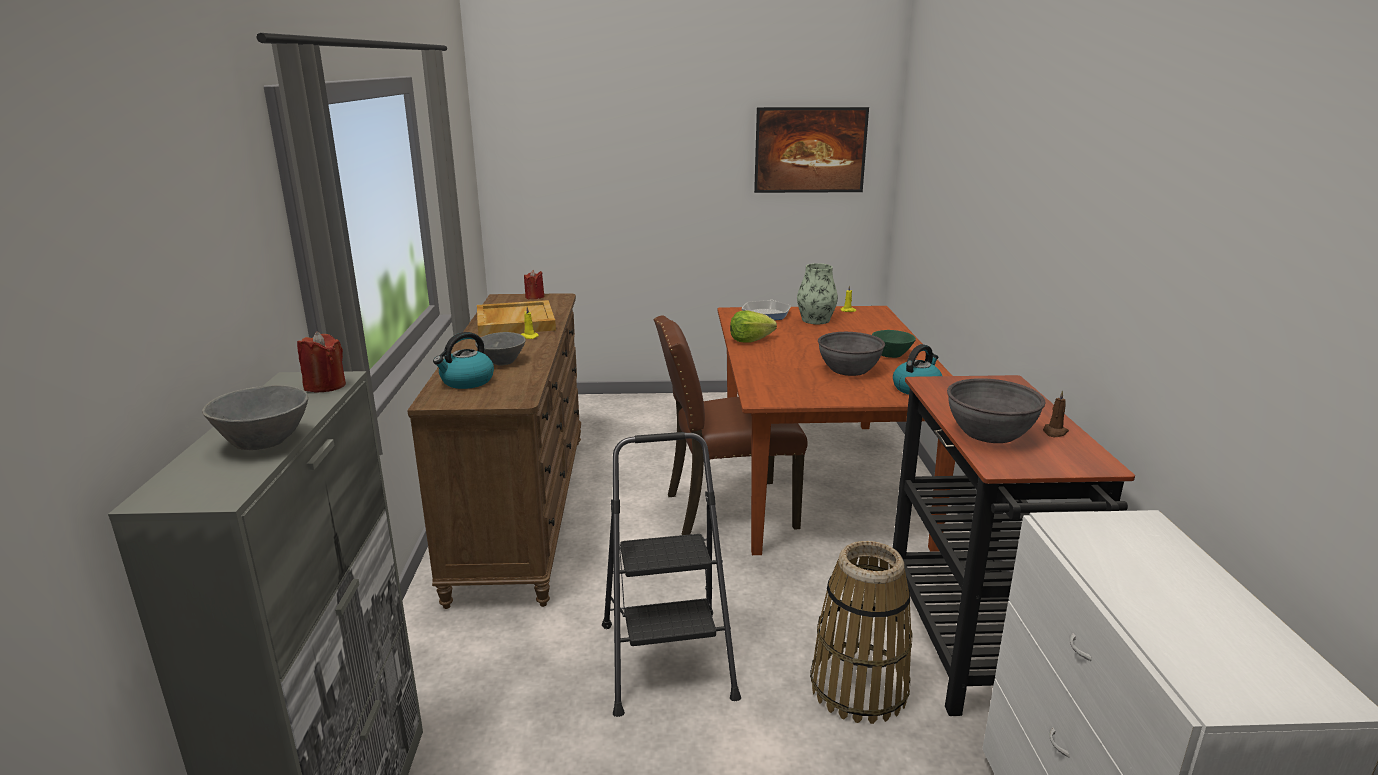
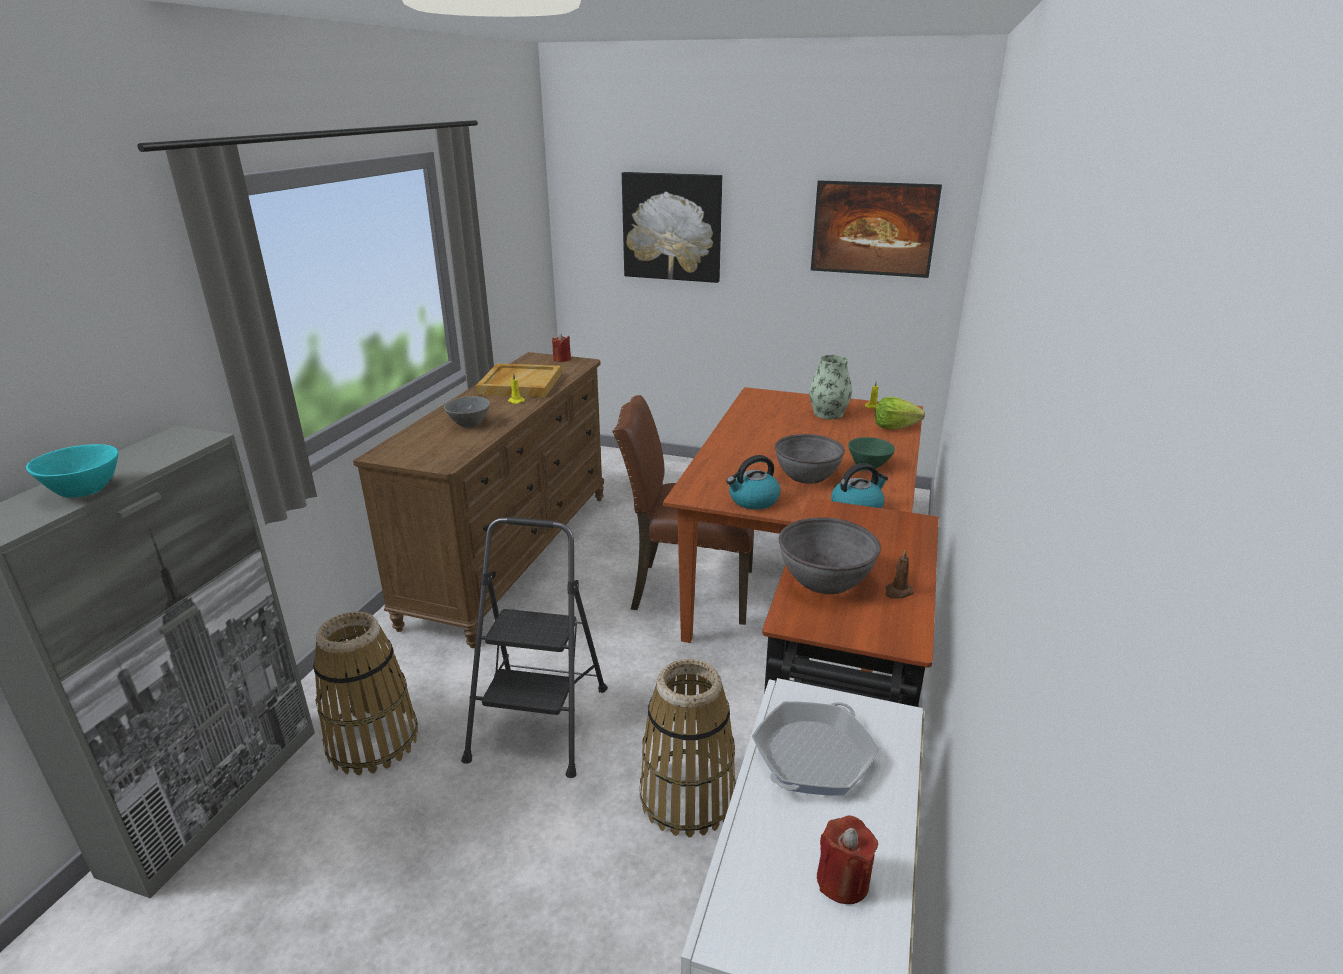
camera: 20 degrees right, 5 degrees up
(266, 442) = (85, 491): grey bowl -> turquoise bowl
(325, 386) = (187, 444): red candle -> red candle (842, 881)
(466, 381) = (423, 439): kettle -> kettle (753, 500)
(500, 722) = (373, 741): none -> basket
(612, 159) = (672, 227): none -> picture
(750, 340) = (740, 428): lettuce -> lettuce (894, 427)
(766, 314) = (783, 401): frying pan -> frying pan (813, 756)

